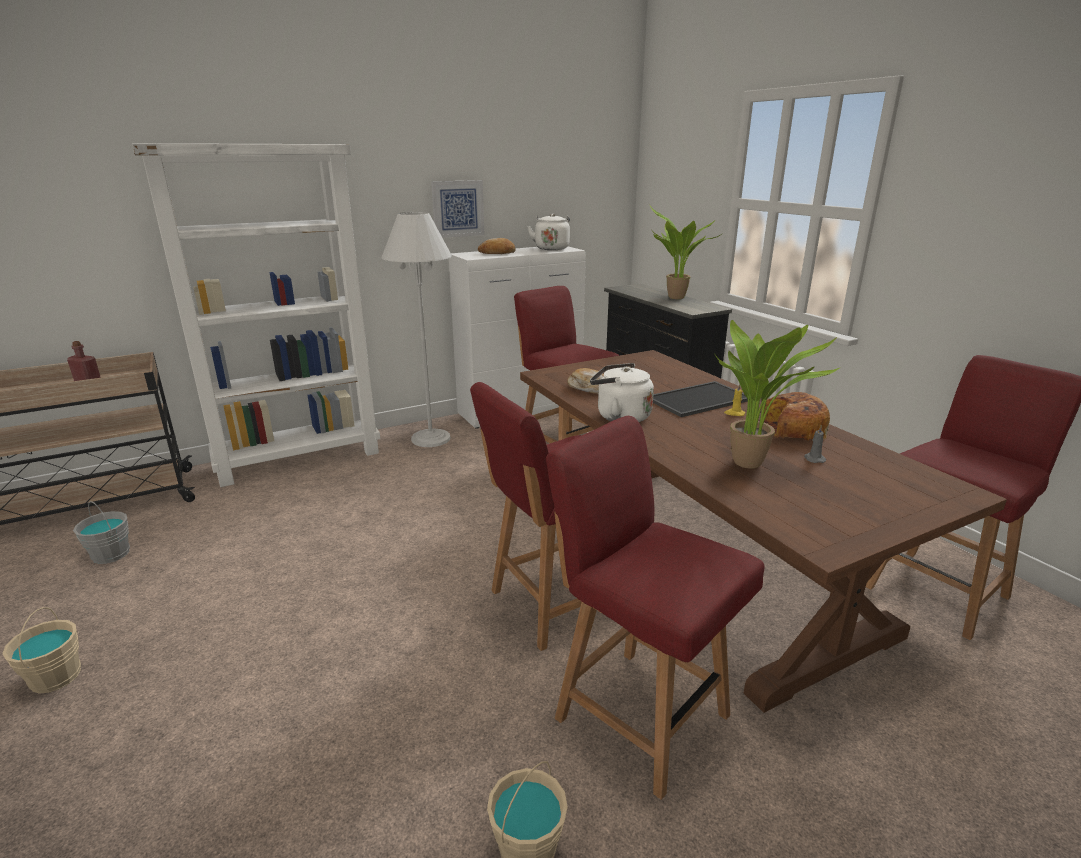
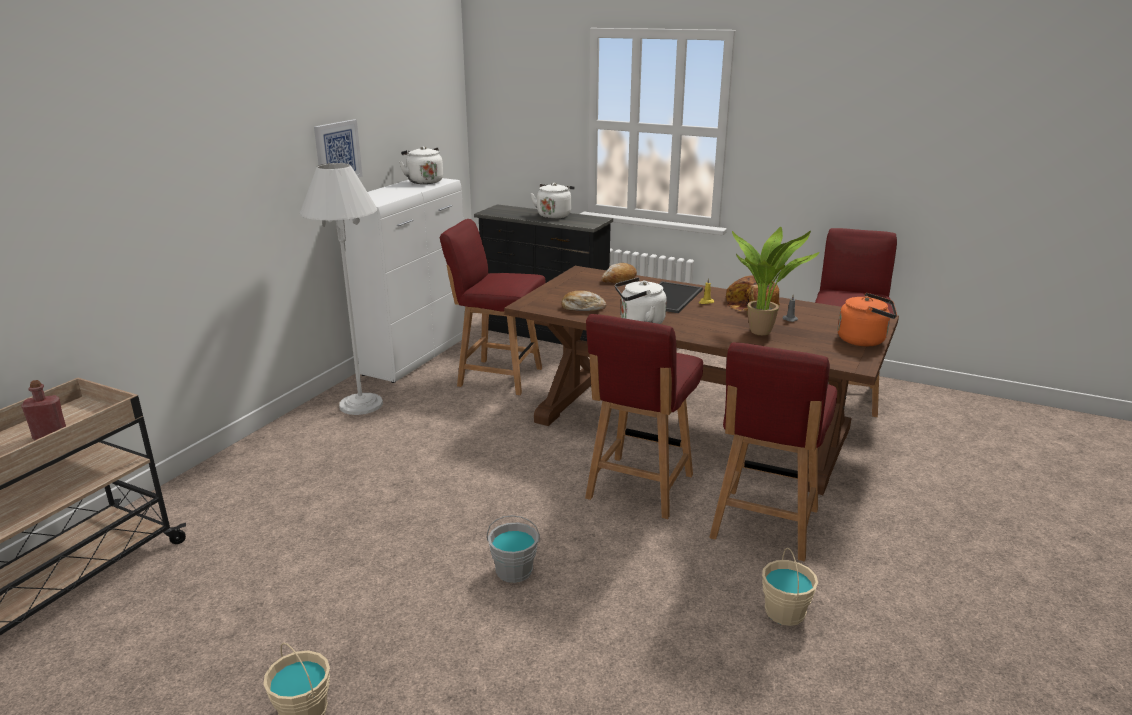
camera: 35 degrees left, 0 degrees up
(110, 554) = (171, 617): grey bucket -> grey bucket (514, 571)
(300, 458) = (244, 464): white bookcase -> none
(497, 253) = (386, 194): bread -> bread (619, 279)
(638, 713) = (763, 525): red chair -> red chair turned 75 degrees counterclockwise
(675, 298) = (554, 215): potted plant -> white kettle
(889, 516) = (864, 340): none -> orange kettle

